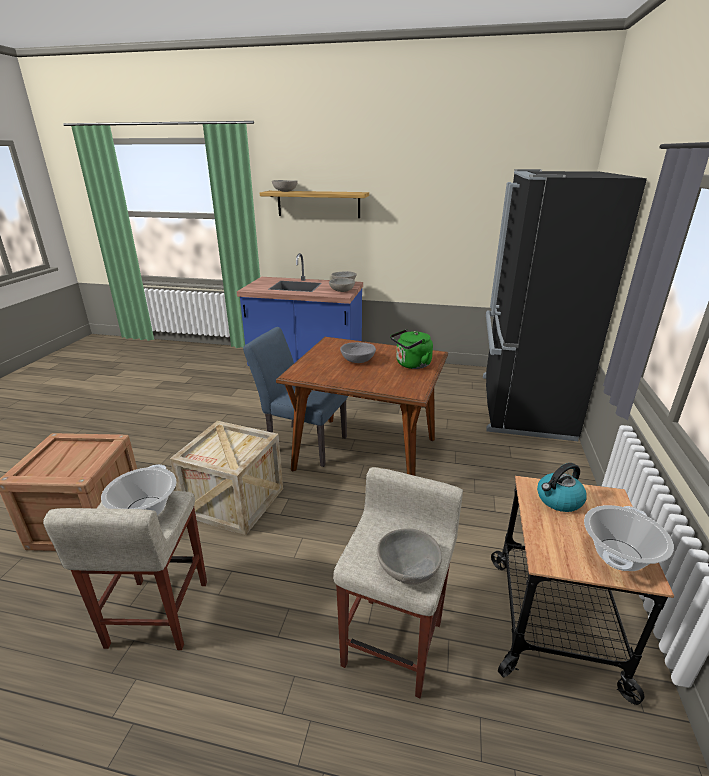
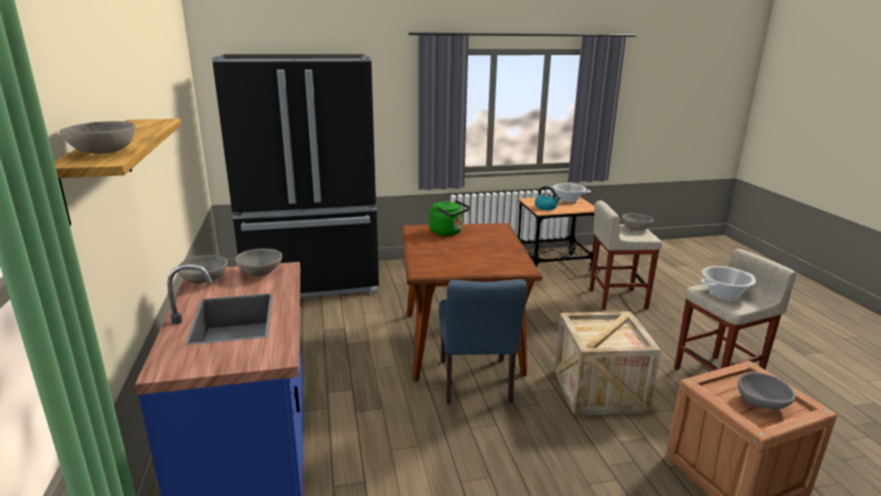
camera: 115 degrees left, 5 degrees down
(358, 360) = (462, 251): grey bowl -> grey bowl (761, 403)

